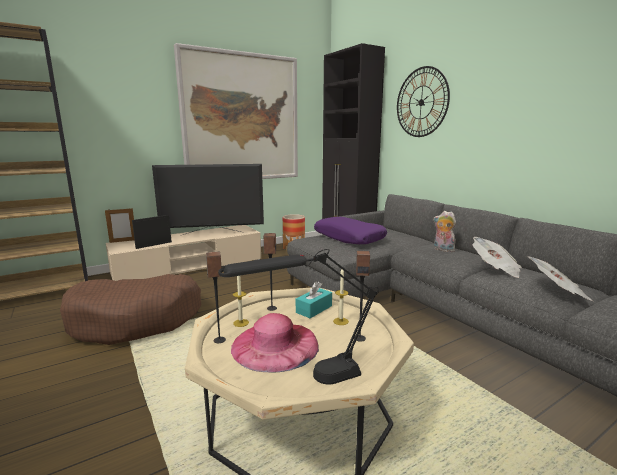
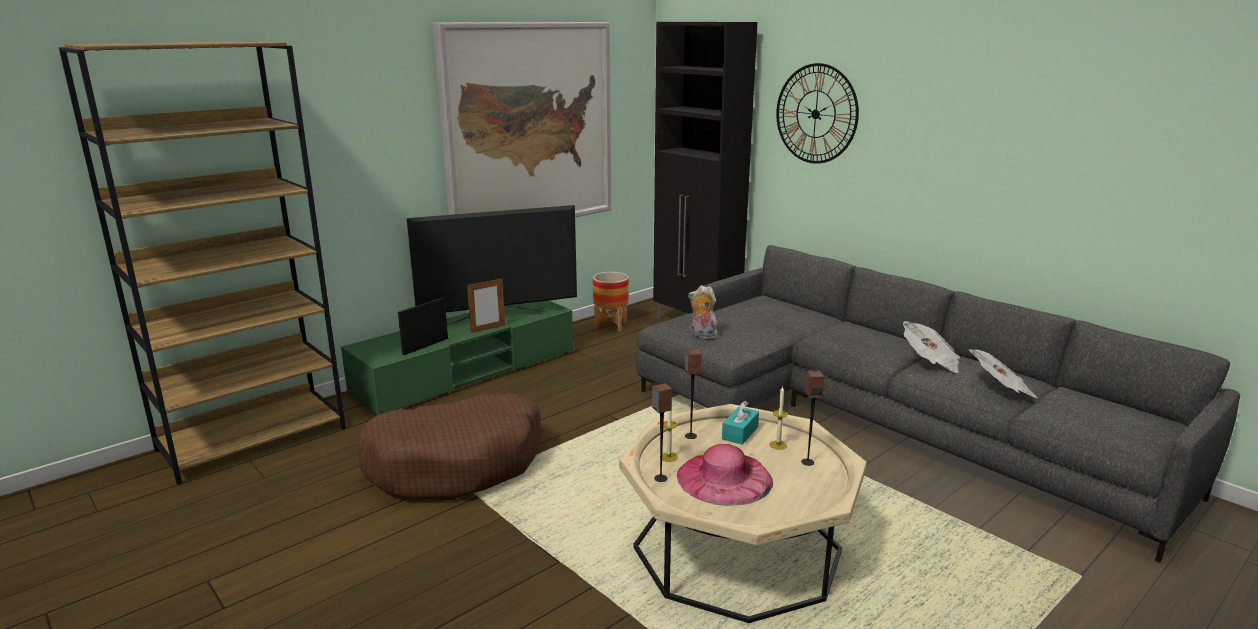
camera: 10 degrees left, 5 degrees up
(123, 241) = (367, 342): picture frame -> picture frame (488, 329)
(189, 266) = (467, 372): beige tv stand -> green tv stand
(307, 381) = (778, 509): black table lamp -> none
(349, 238) = (727, 320): purple pillow -> none
(442, 250) = (859, 334): plush toy -> plush toy (702, 336)

